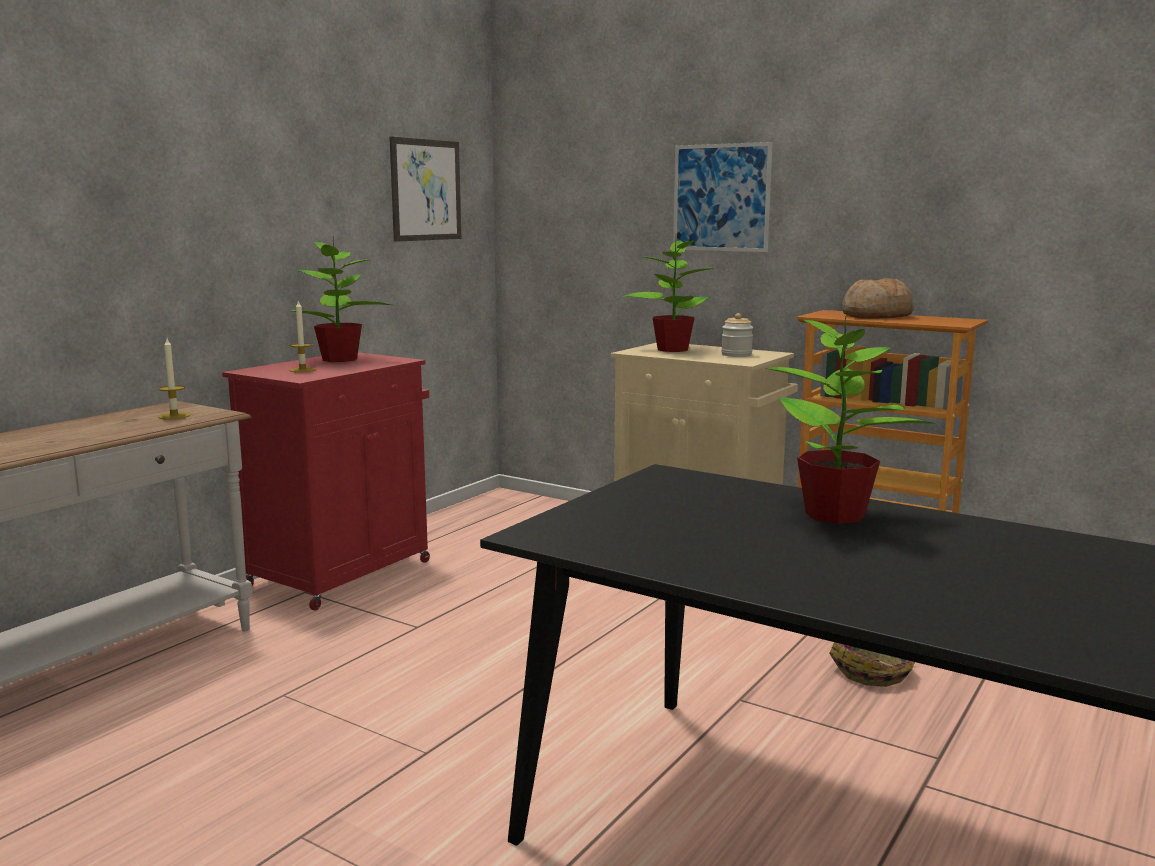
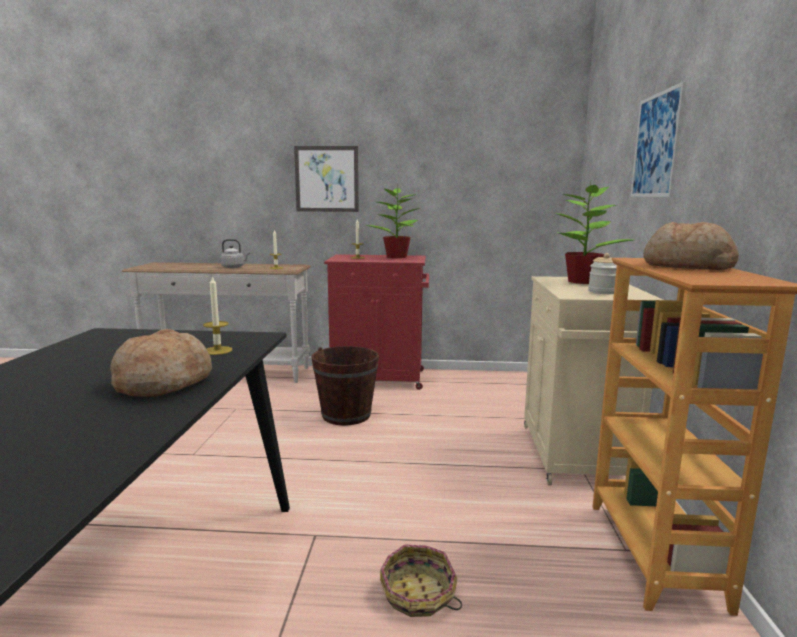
camera: 60 degrees right, 0 degrees up
(88, 432) = (234, 267): none -> grey kettle
(426, 190) = (507, 157): picture -> picture (326, 179)
(443, 621) = (346, 415): none -> brown bucket
(717, 491) = (217, 350): none -> candle
(836, 515) = (163, 382): potted plant -> bread

